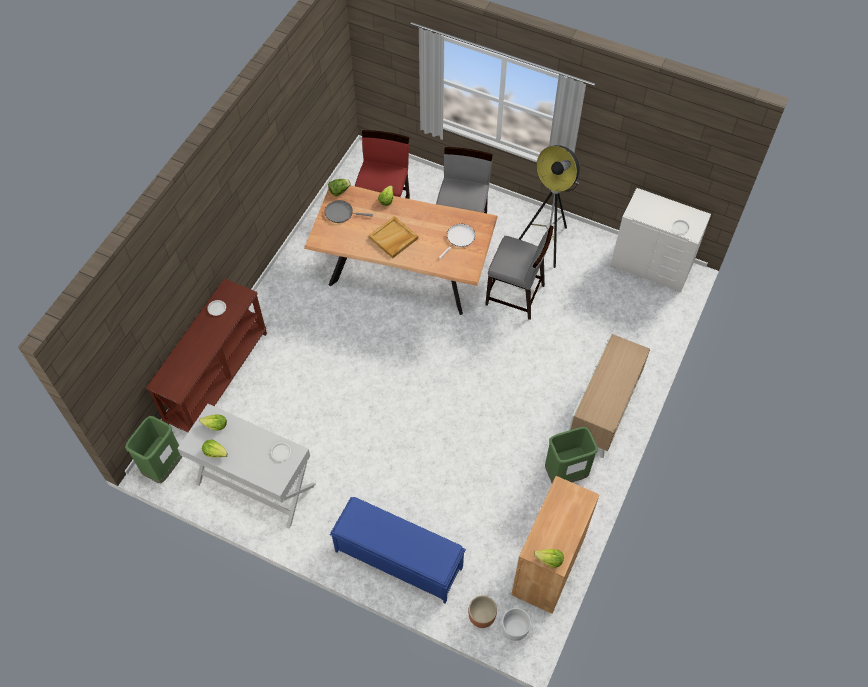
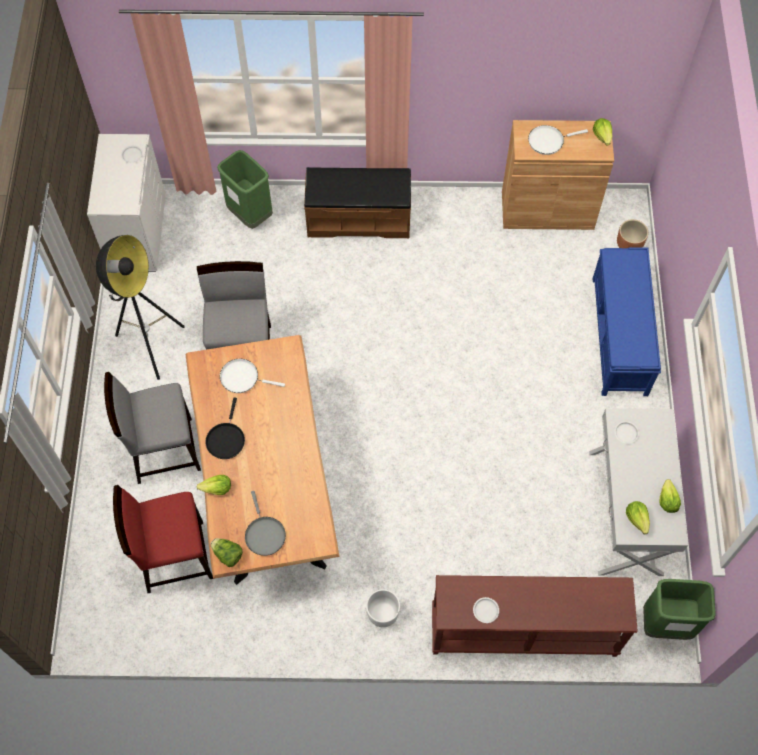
camera: 115 degrees left, 5 degrees up
(393, 238) = (277, 452): beige tray -> none
(418, 215) = (226, 439): none -> black frying pan
(514, 629) = (623, 215): white planter -> white planter (383, 613)
(563, 511) = (548, 141): none -> white frying pan
(565, 474) = (445, 228): green trash can -> green trash can (250, 215)
(602, 414) = (358, 218): cabinet -> brown bench

